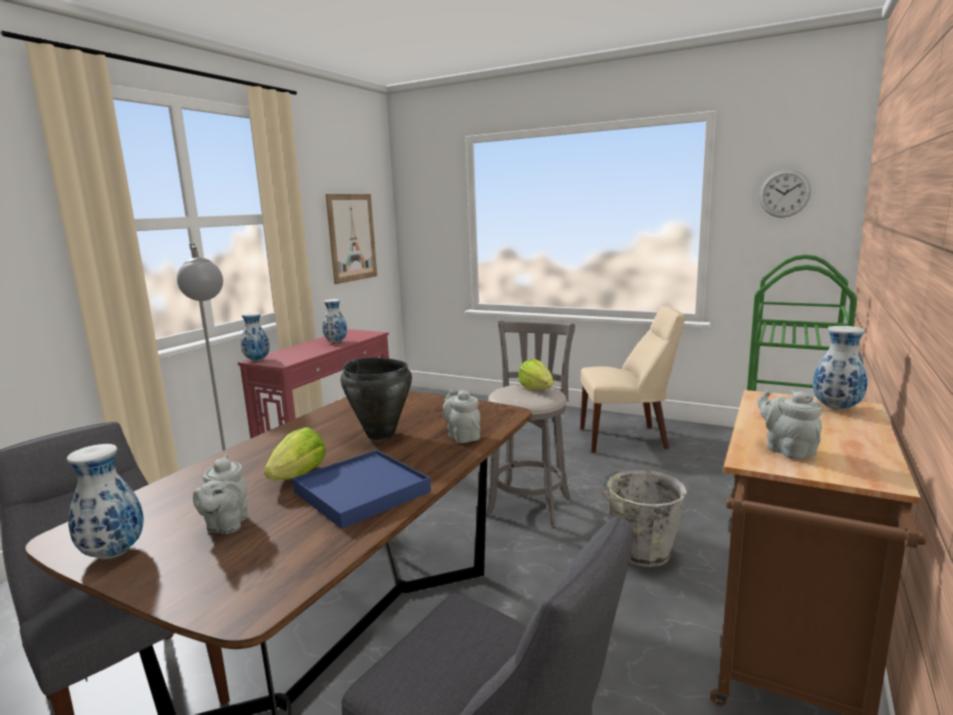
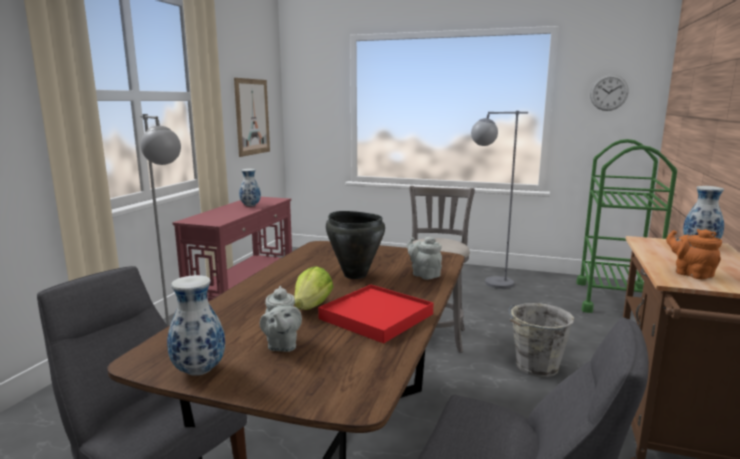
camera: 10 degrees left, 0 degrees up
(257, 360) = (190, 220): vase -> none
(362, 492) = (376, 316): blue tray -> red tray
(536, 389) = (444, 241): lettuce -> none
(627, 438) = (489, 284): beige chair -> grey floor lamp
(787, 450) = (691, 274): grey teapot -> orange teapot

